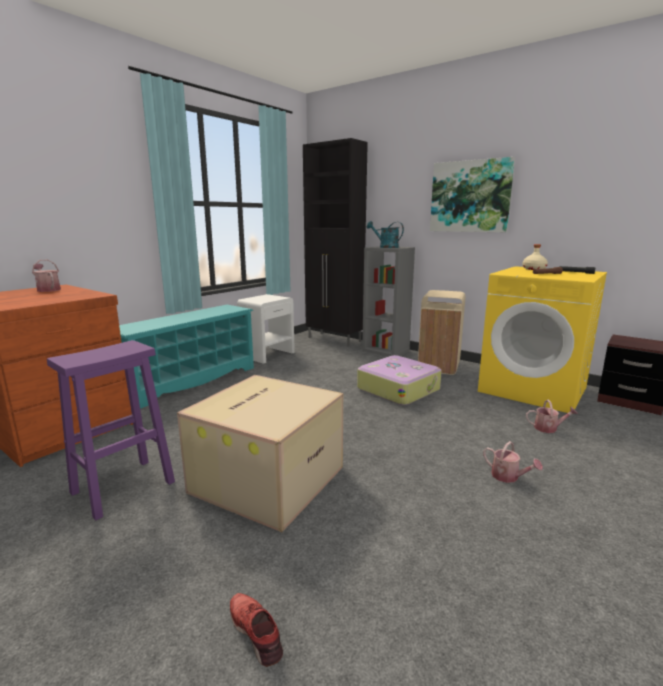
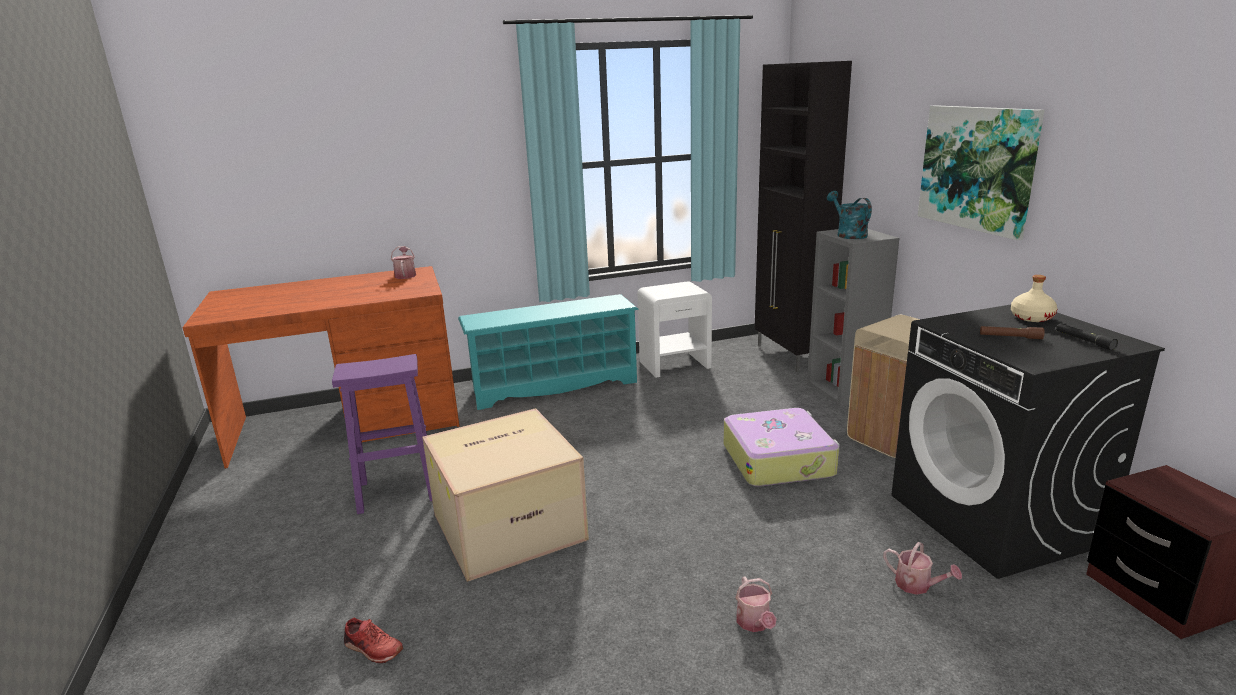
camera: 35 degrees right, 5 degrees up
(256, 631) = (372, 648): red shoe -> red shoe turned 120 degrees clockwise
(533, 389) = (996, 519): yellow washing machine -> black washing machine

